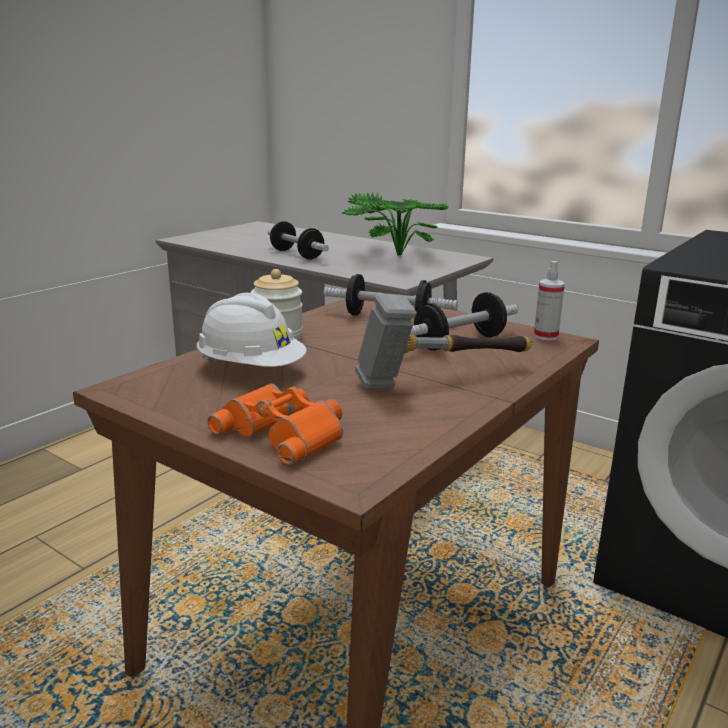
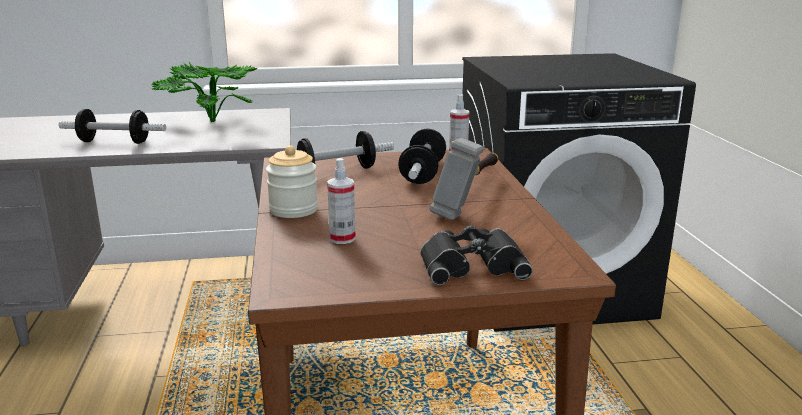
camera: 45 degrees left, 0 degrees up
(251, 369) = (342, 238): white hard hat -> spray bottle
(285, 432) = (472, 264): orange binoculars -> black binoculars

